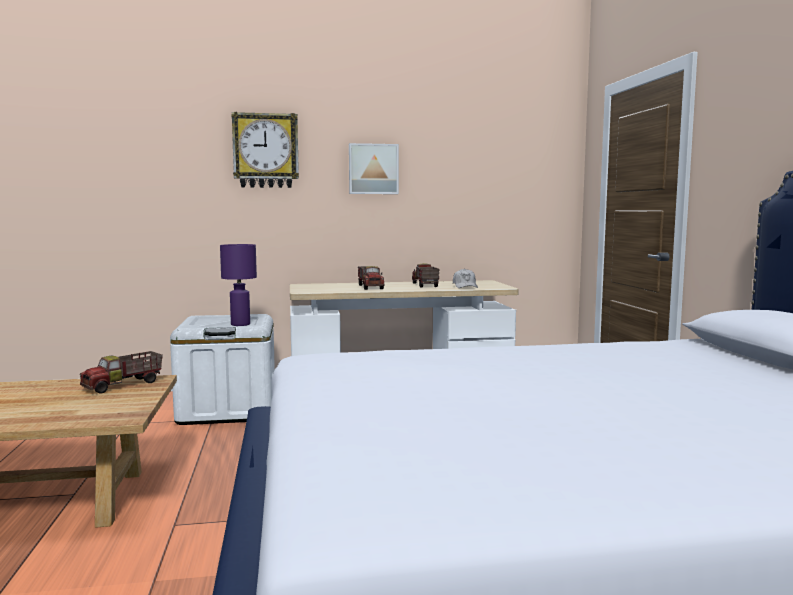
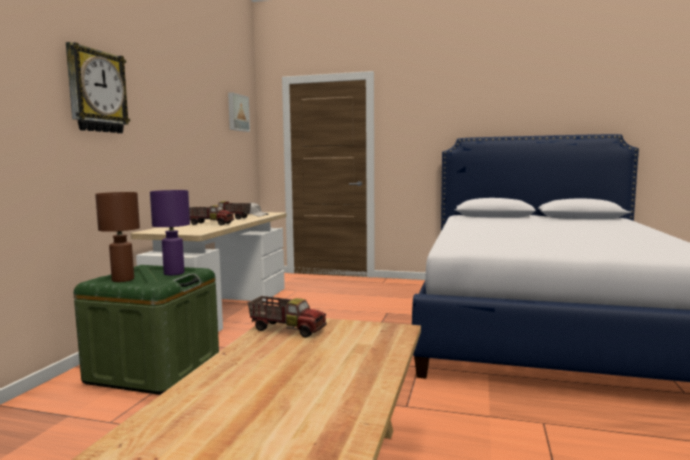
camera: 65 degrees left, 0 degrees up
(124, 385) = (287, 329): toy truck -> toy truck turned 45 degrees counterclockwise
(209, 320) = (122, 280): none -> brown table lamp
(228, 409) = (154, 369): white storage box -> green storage box
(373, 169) = (169, 120): picture -> picture (237, 112)

